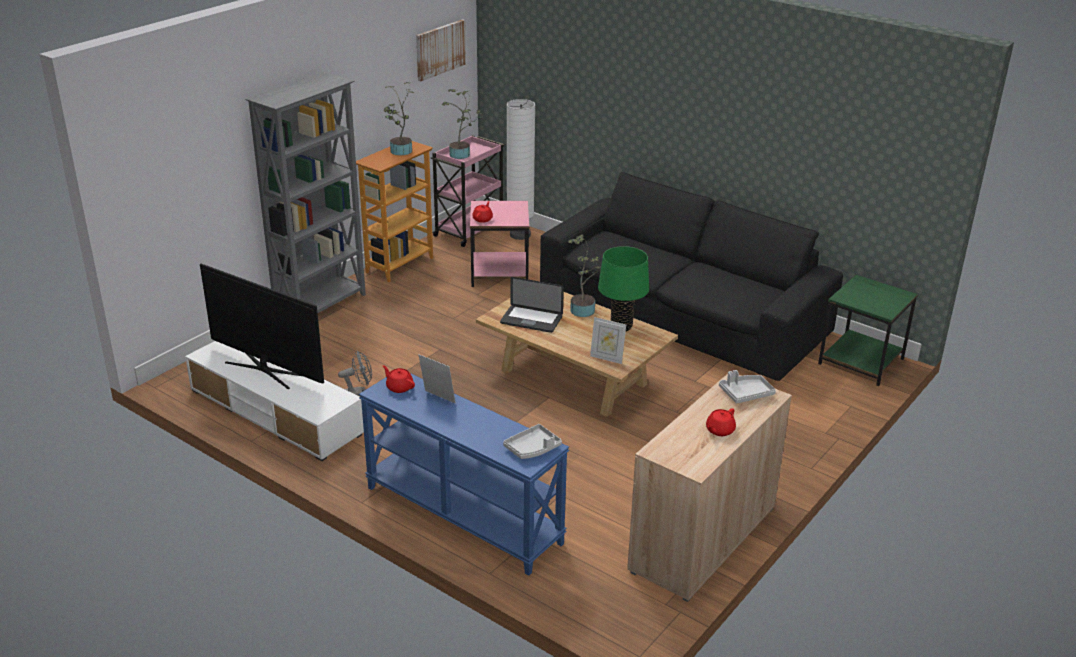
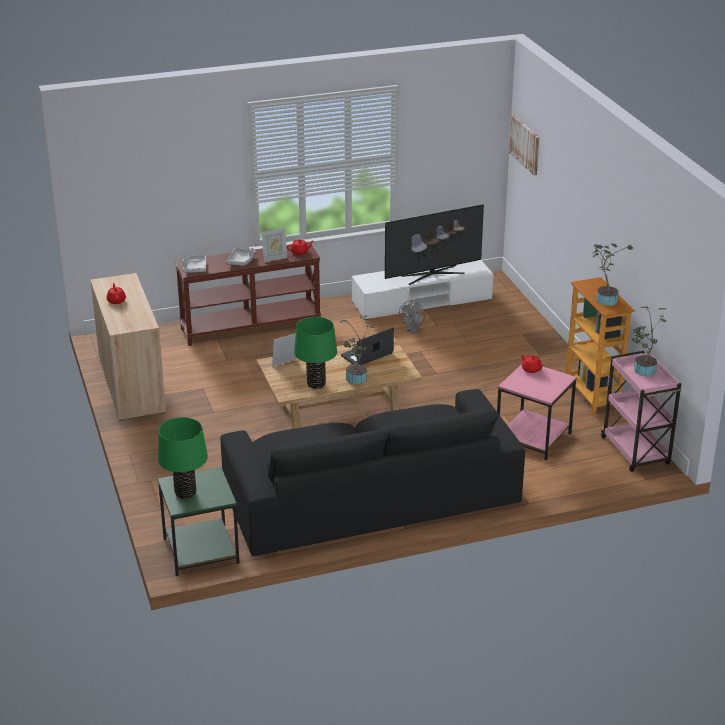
camera: 125 degrees right, 0 degrees up
(322, 306) = (549, 347): grey bookcase -> none
(440, 49) = (678, 268): picture -> picture (525, 144)
(461, 515) = (251, 326): blue console table -> brown console table
(520, 235) = (602, 475): white floor lamp -> none
(745, 393) = (132, 322): grey tray -> grey tray (241, 261)
(885, 299) = (185, 493): none -> green table lamp

